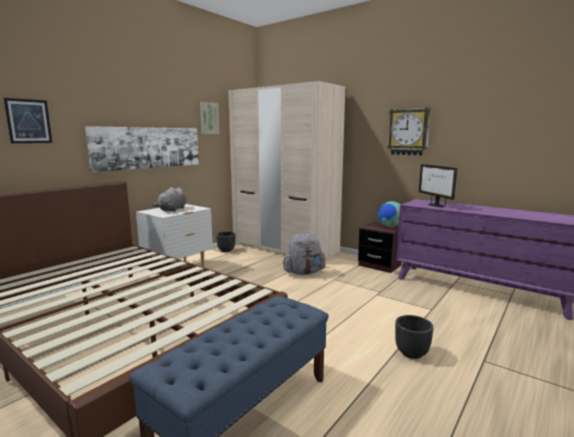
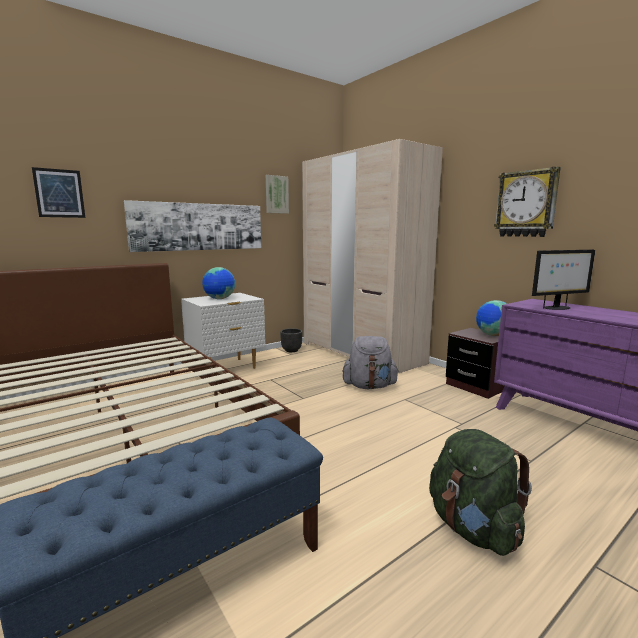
camera: 15 degrees right, 0 degrees up
(172, 210) = (219, 299): grey plush toy -> globe
(412, 353) = (473, 528): black planter -> green backpack
(435, 205) = (557, 308): monitor -> monitor turned 105 degrees counterclockwise

